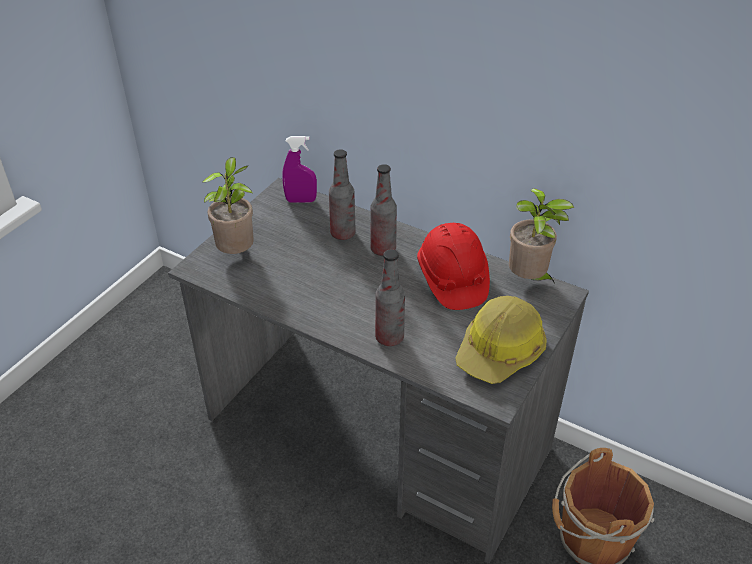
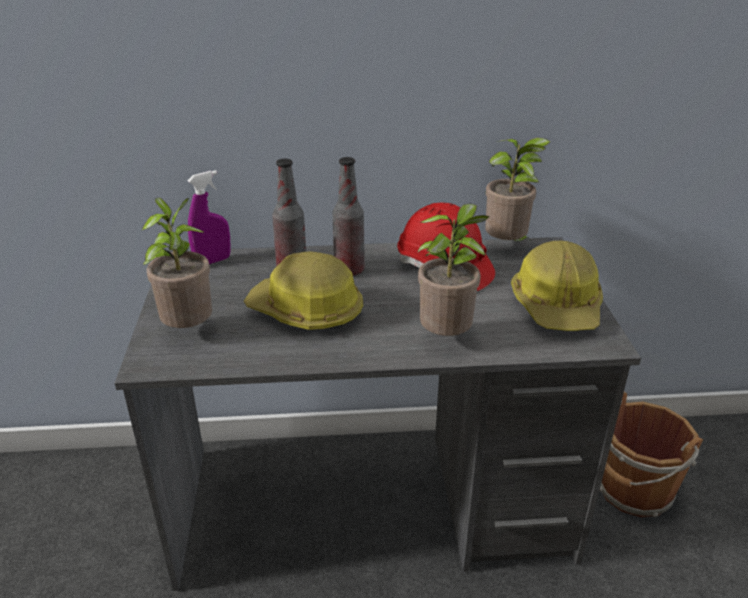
camera: 35 degrees left, 10 degrees down
(320, 272) = (306, 311): none -> hard hat
(389, 337) = (447, 338): bottle -> potted plant

